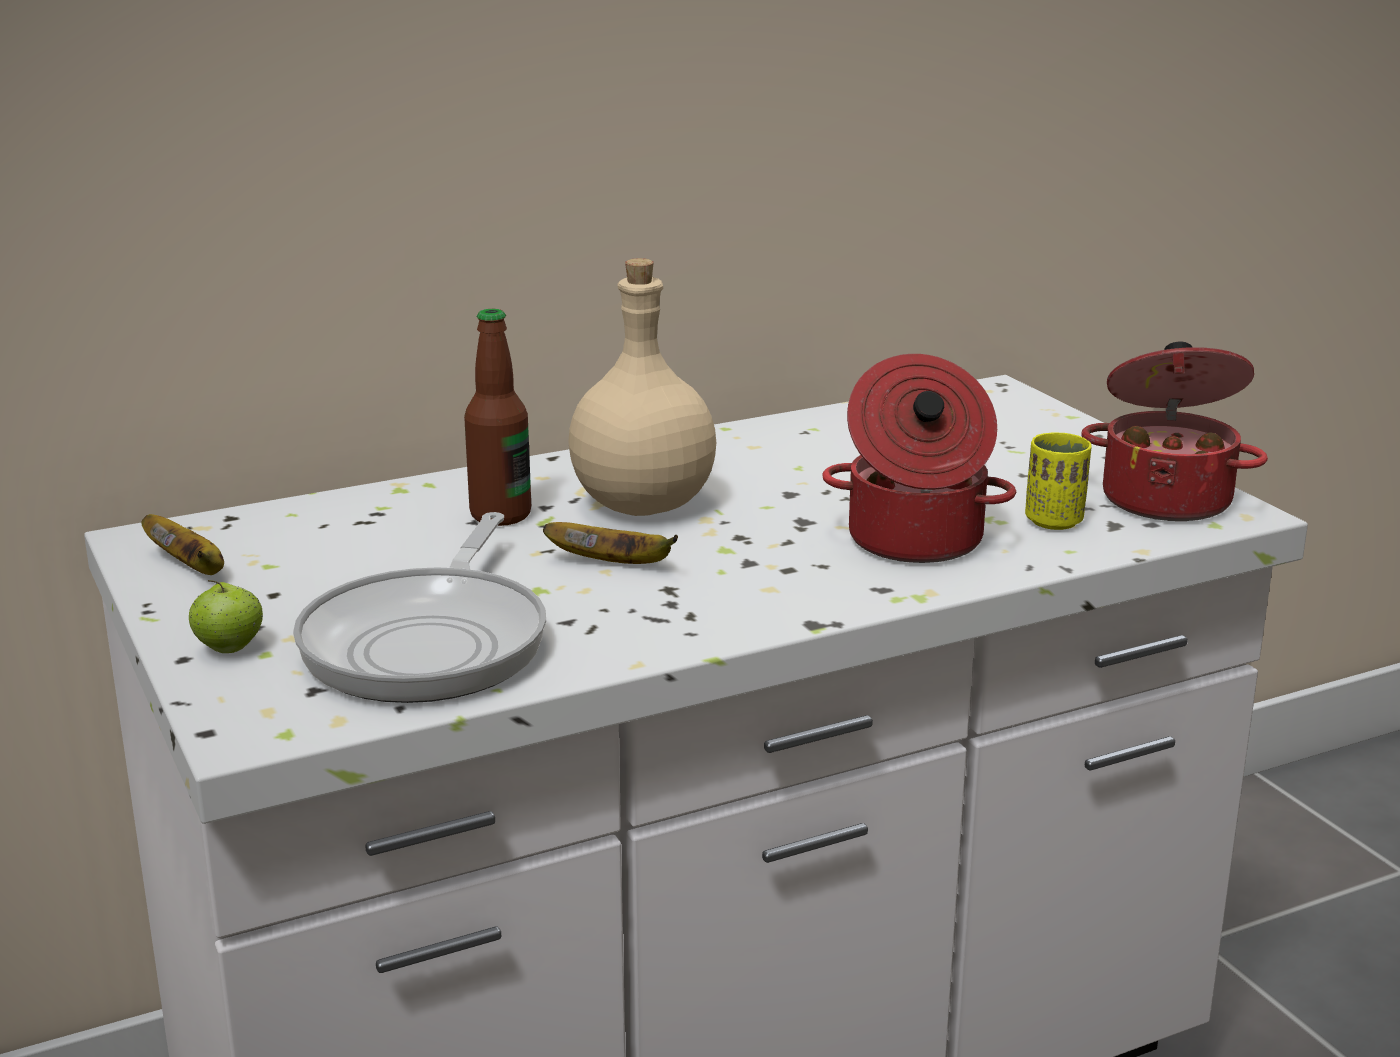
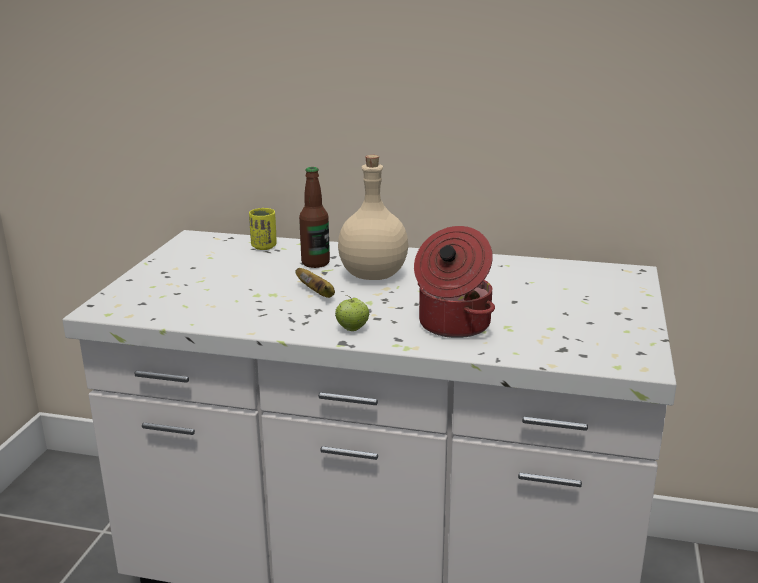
camera: 40 degrees right, 0 degrees up
(190, 568) = (187, 251): banana -> none
(229, 648) = (146, 281): apple -> apple (352, 329)
(431, 642) = (204, 300): frying pan -> none
(1054, 521) = (535, 338): yellow cup -> yellow cup (264, 246)
(1167, 498) = (617, 346): cooking pot -> none

